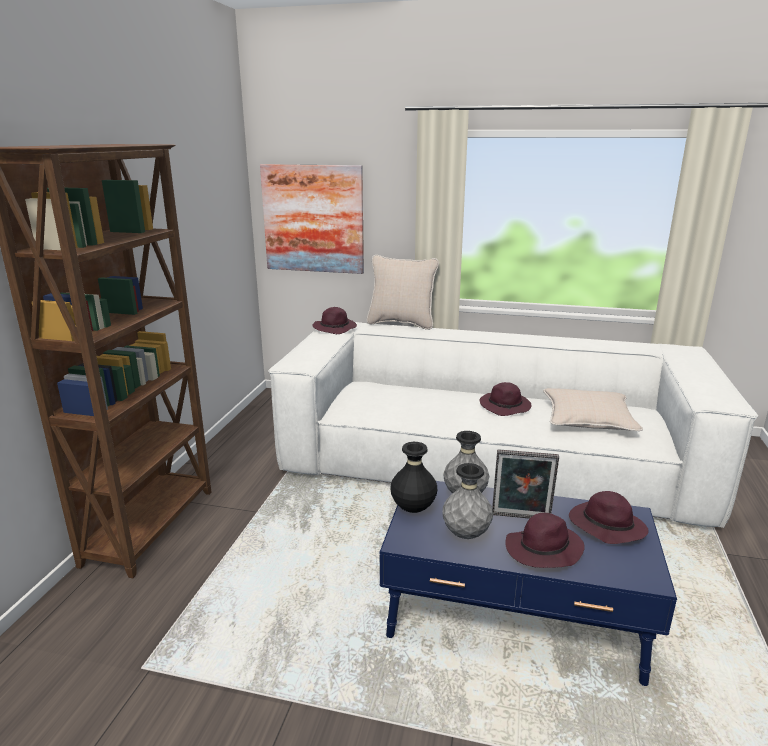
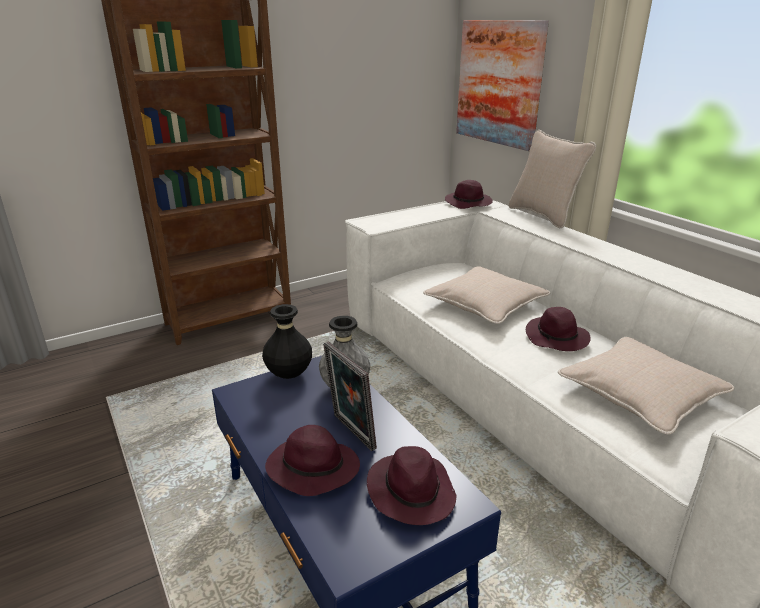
camera: 45 degrees right, 5 degrees up
(428, 402) = (485, 303): none -> beige pillow
(466, 534) = (284, 416): grey vase -> none

